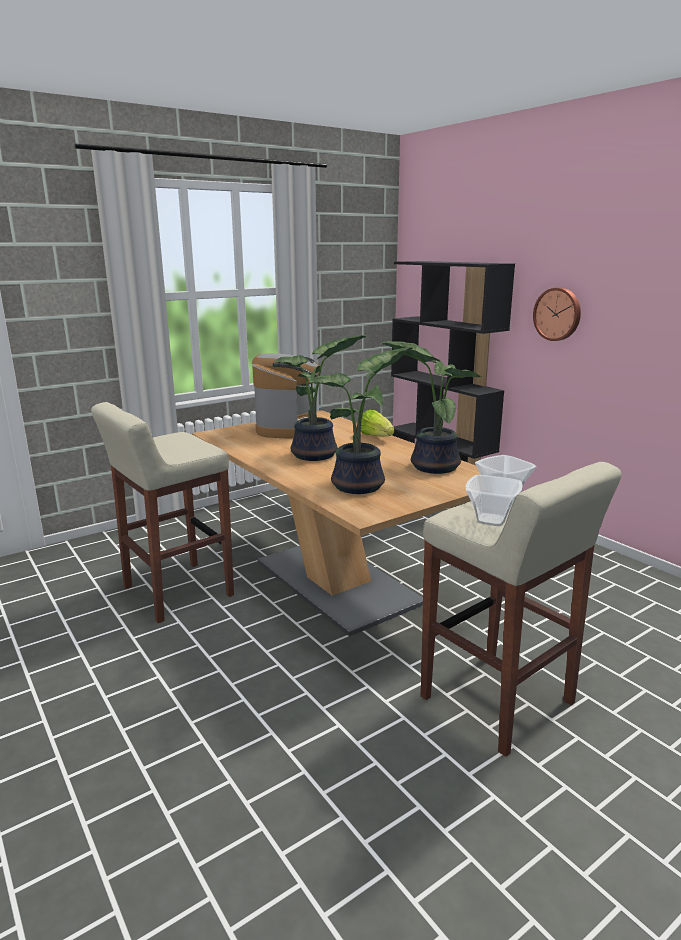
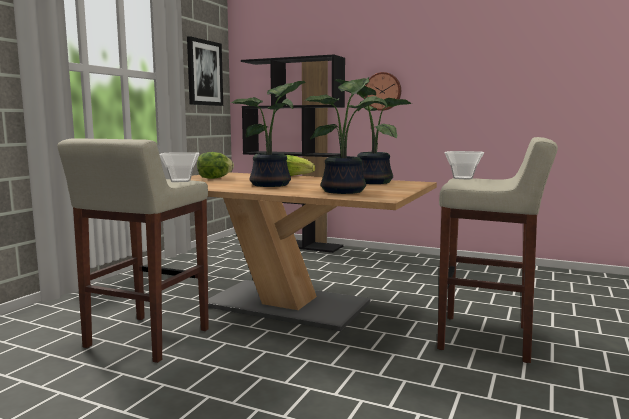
camera: 30 degrees left, 10 degrees down
(289, 428) = (214, 178): coffee machine -> lettuce
(355, 276) = (204, 73): none -> picture
(491, 521) = (485, 184): bowl -> bowl (181, 181)

